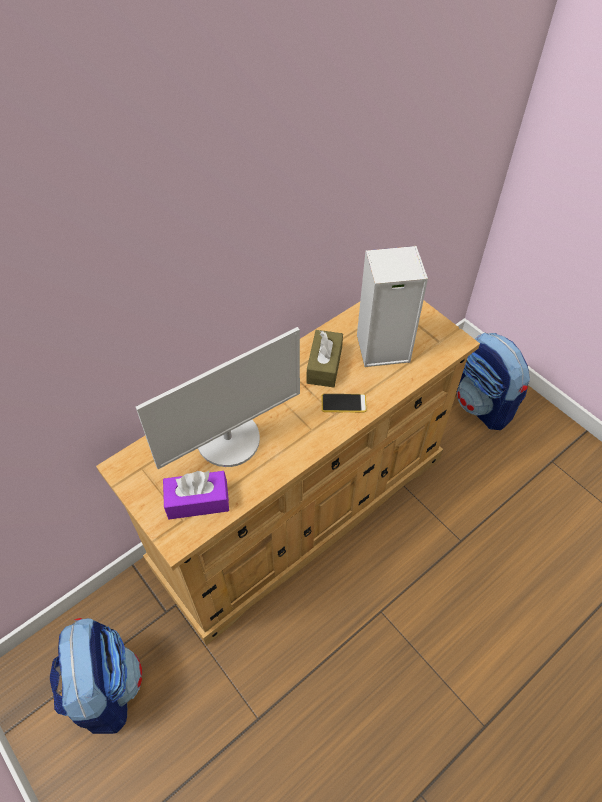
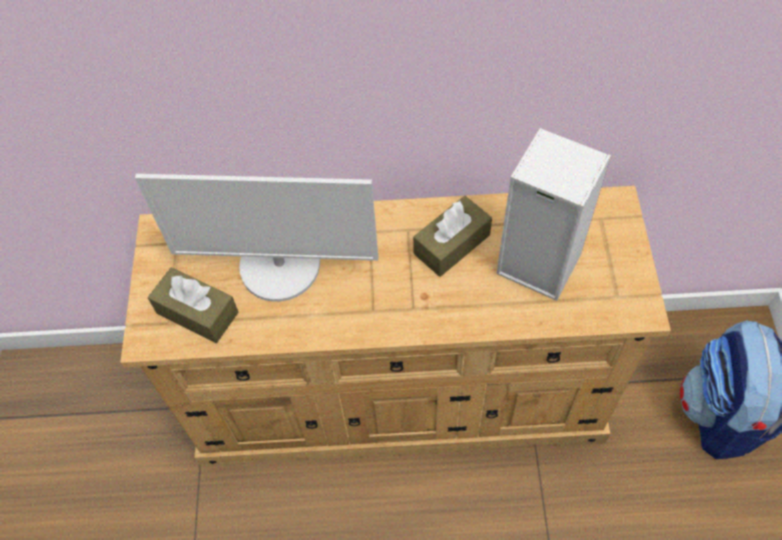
camera: 40 degrees right, 5 degrees up
(105, 687) = (89, 440): backpack -> none
(198, 501) = (197, 312): purple tissue box -> brown tissue box
(343, 403) = (434, 302): phone -> none

